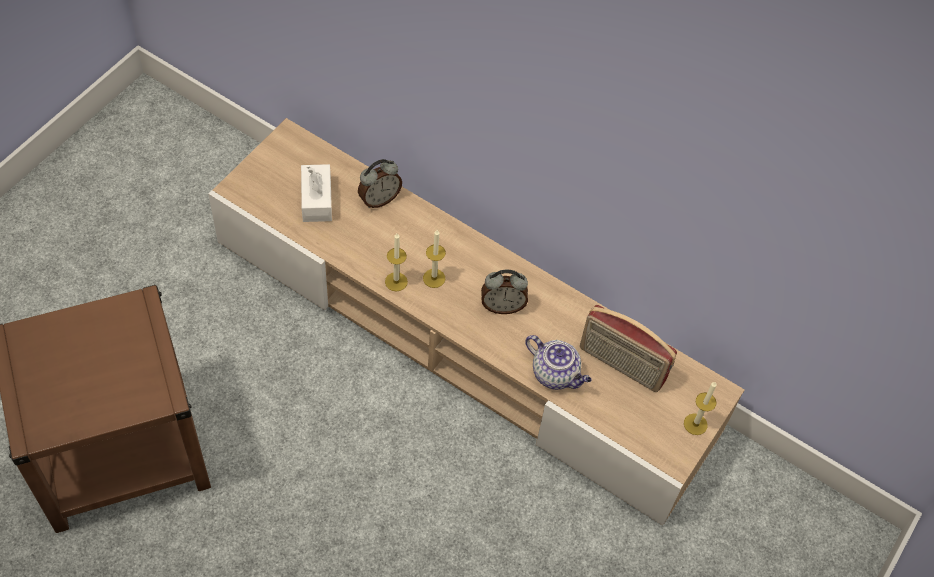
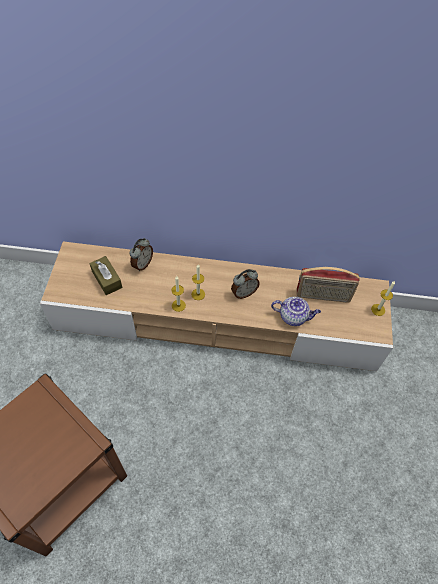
camera: 25 degrees left, 0 degrees up
(317, 200) = (107, 279): white tissue box -> brown tissue box

